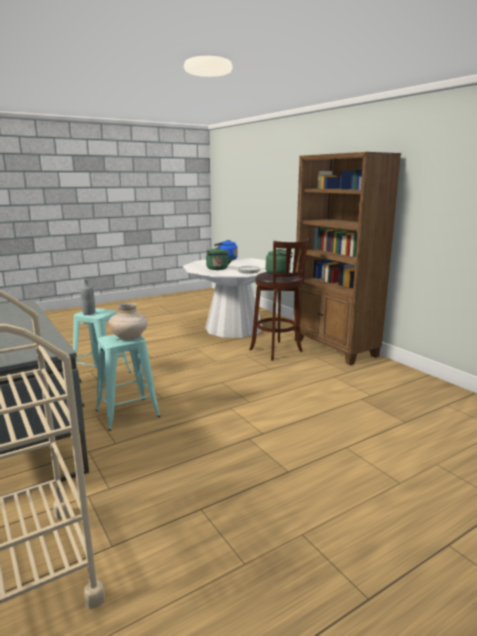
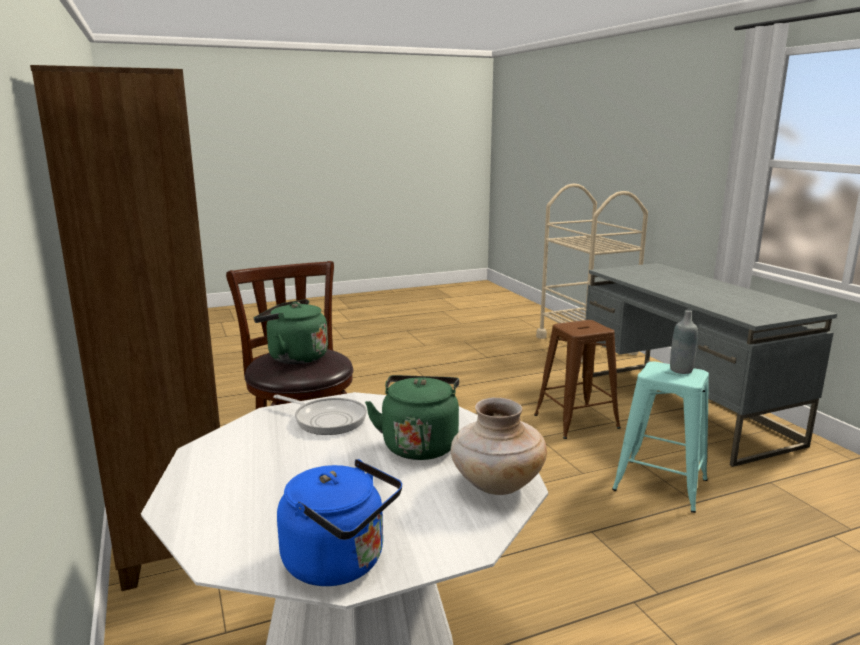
camera: 170 degrees left, 0 degrees up
(127, 413) = (576, 421): turquoise stool -> brown stool
(129, 338) = (573, 326): beige vase -> beige vase (496, 485)

